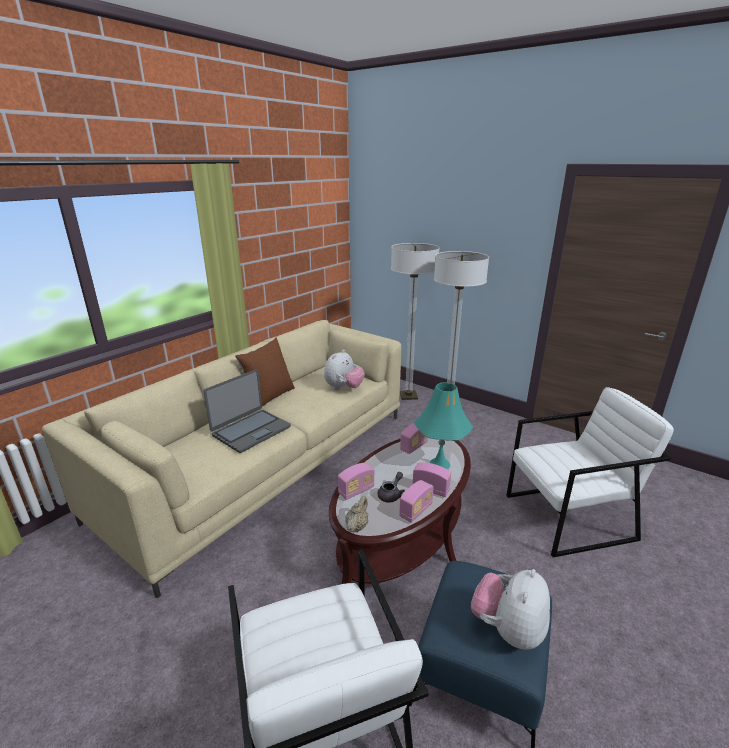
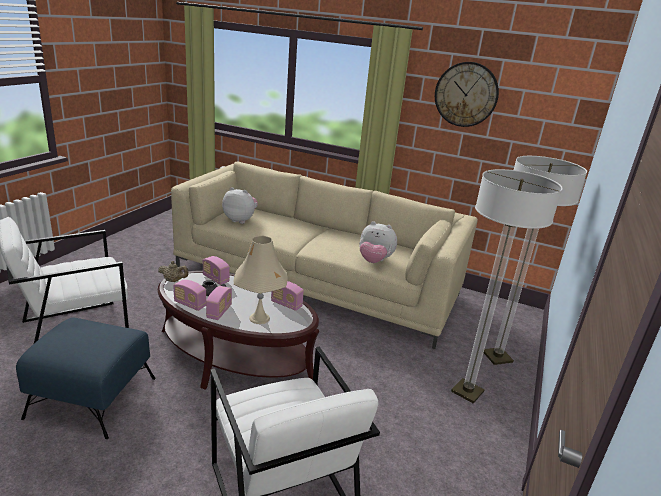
camera: 75 degrees right, 0 degrees up
(251, 431) = (281, 230): laptop -> none
(269, 397) = (340, 232): brown pillow -> none
(274, 220) = (466, 94): none -> wall clock
(440, 464) = (259, 318): turquoise table lamp -> beige table lamp
(508, 629) = (66, 346): plush toy -> plush toy (240, 220)

